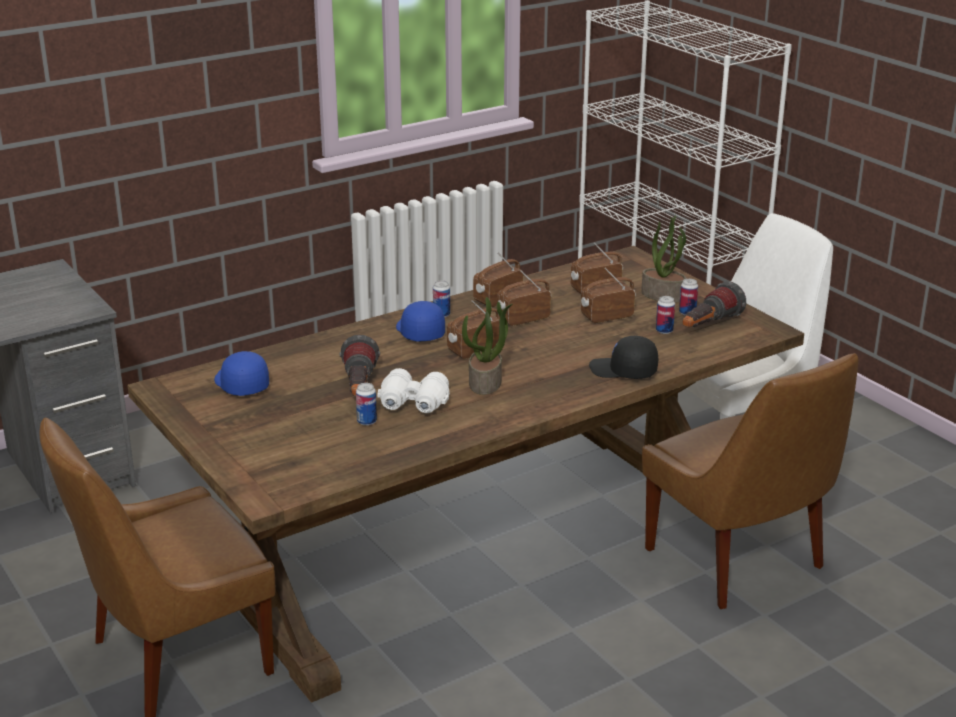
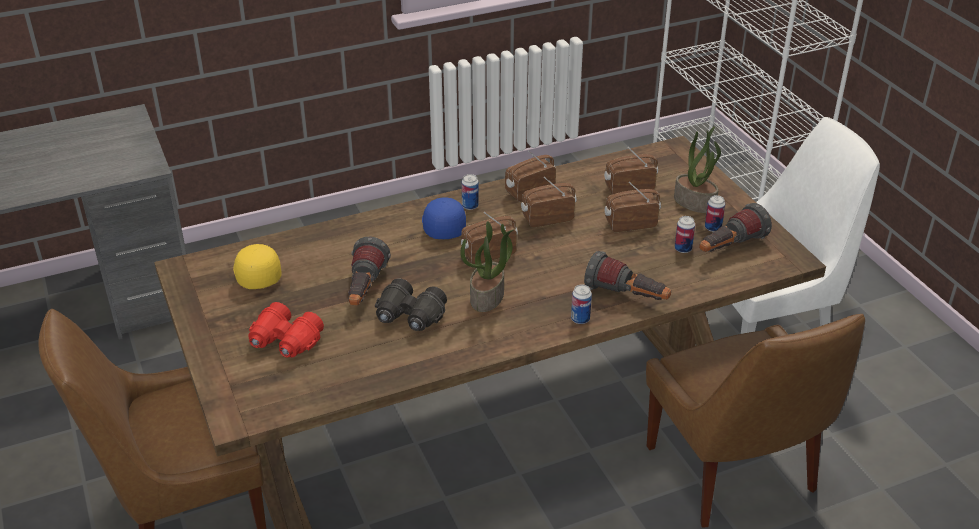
camera: 10 degrees right, 10 degrees up
(240, 384) = (256, 273): blue cap -> yellow cap
(293, 435) = (285, 342): none -> red binoculars
(366, 421) = (359, 333): can -> can (580, 319)
(413, 405) = (410, 317): white binoculars -> black binoculars
(623, 371) = (627, 297): black cap -> flashlight

